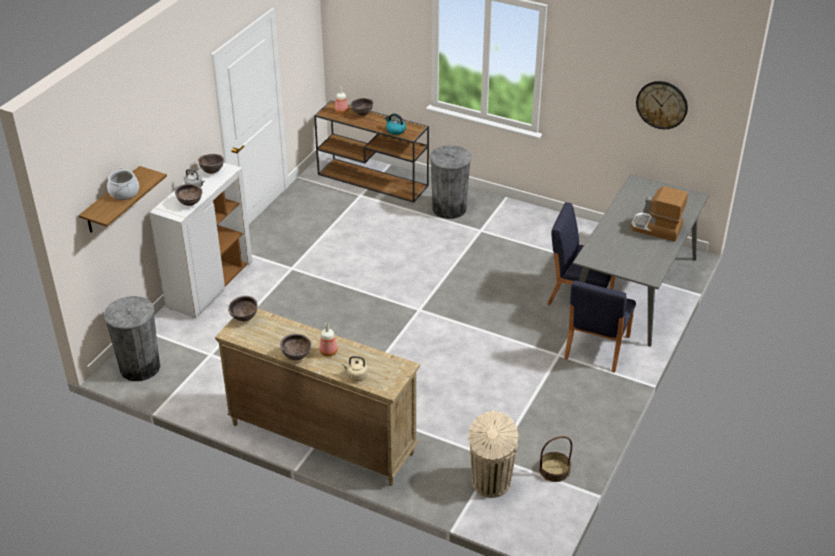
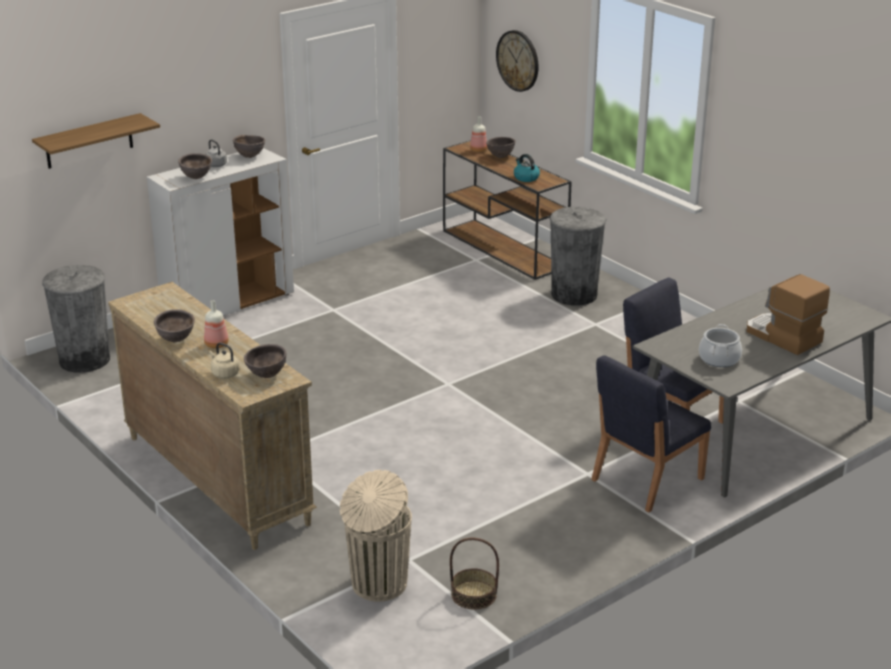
camera: 25 degrees right, 10 degrees down
(124, 193) = (98, 130): cooking pot -> cooking pot (719, 359)
(244, 318) = (156, 293): brown bowl -> brown bowl (266, 375)
(662, 104) = (843, 173): wall clock -> wall clock (518, 60)

